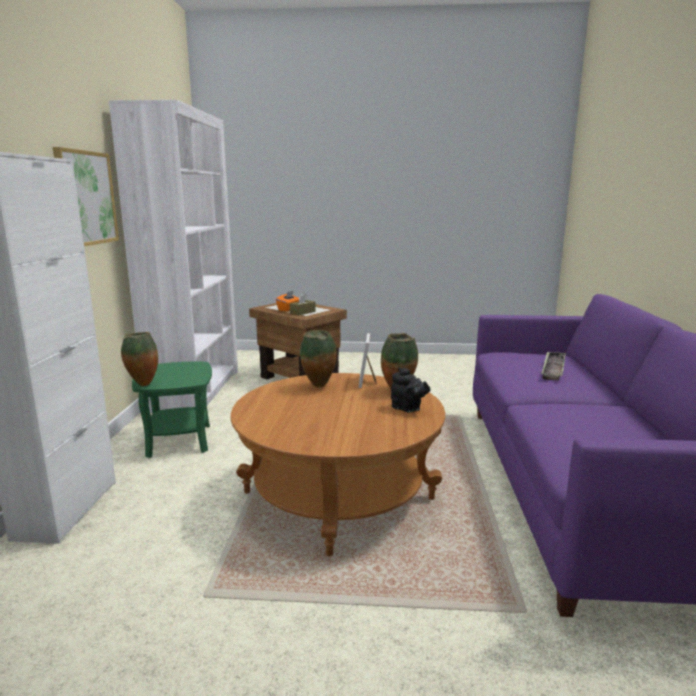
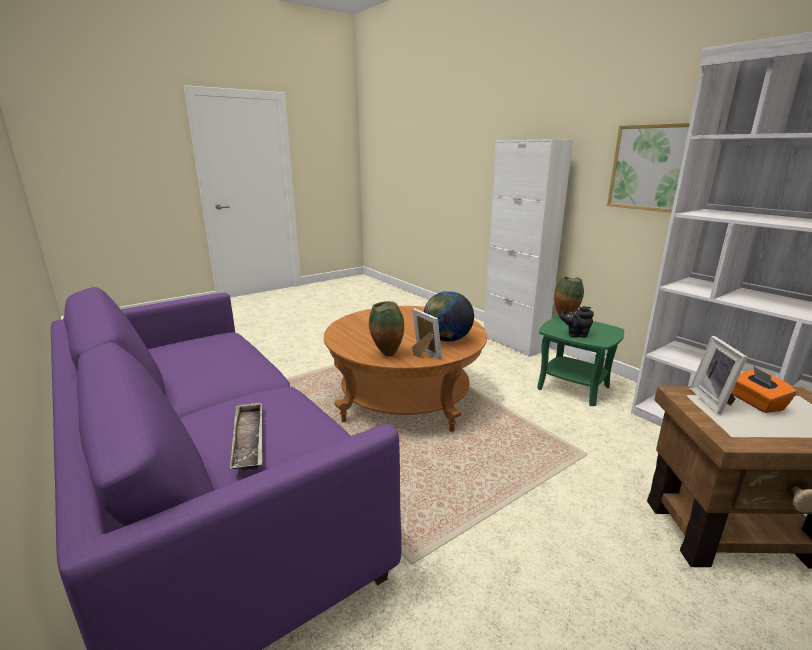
camera: 140 degrees right, 5 degrees up
(302, 312) = (714, 401): brown tissue box -> picture frame
(319, 387) = (447, 339): vase -> globe
(408, 409) = (358, 342): black teapot -> black teapot (575, 334)

